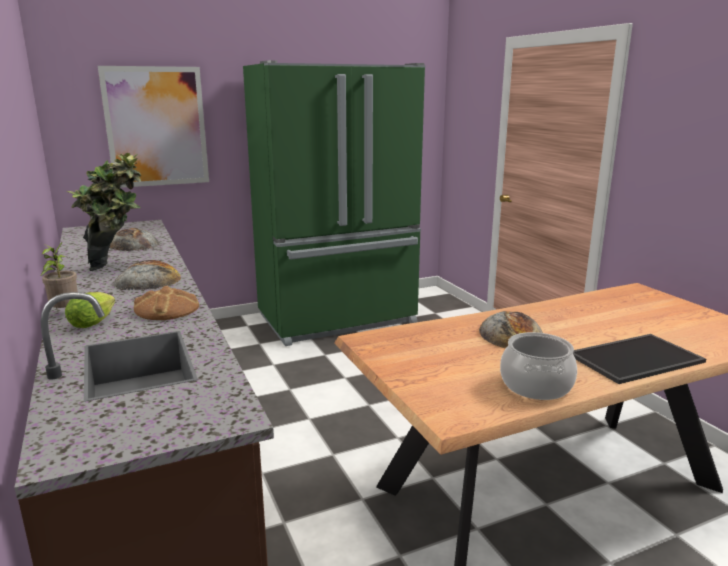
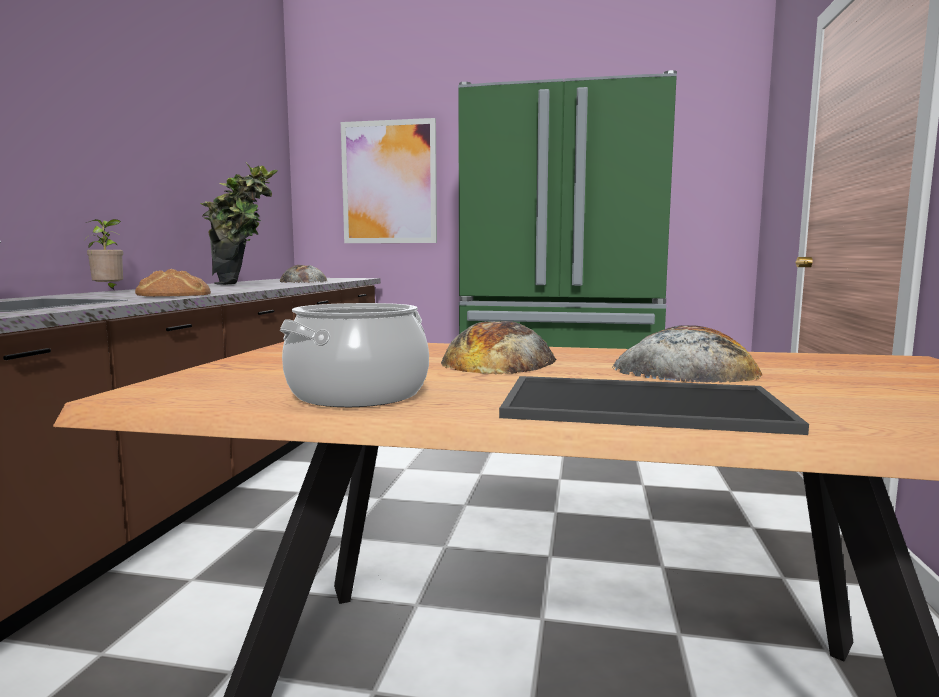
camera: 35 degrees right, 10 degrees down
(94, 322) = (102, 294): lettuce -> none
(148, 280) = (231, 288): bread -> bread (686, 369)

